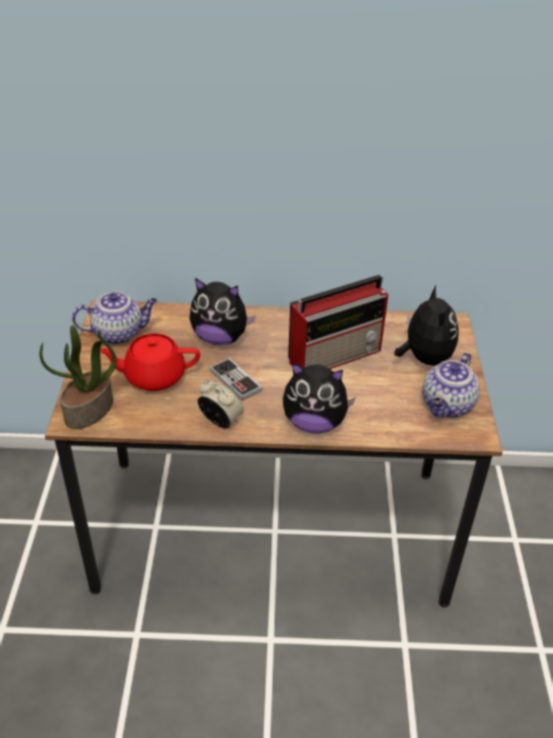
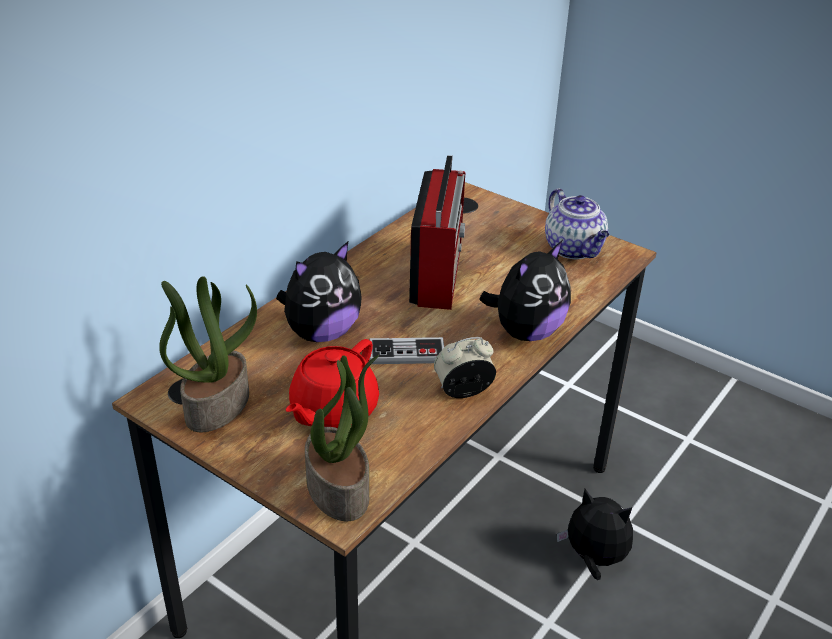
camera: 55 degrees left, 5 degrees down
(119, 333) = (217, 405): teapot -> potted plant
(424, 358) = (497, 230): plush toy -> plush toy (593, 559)

